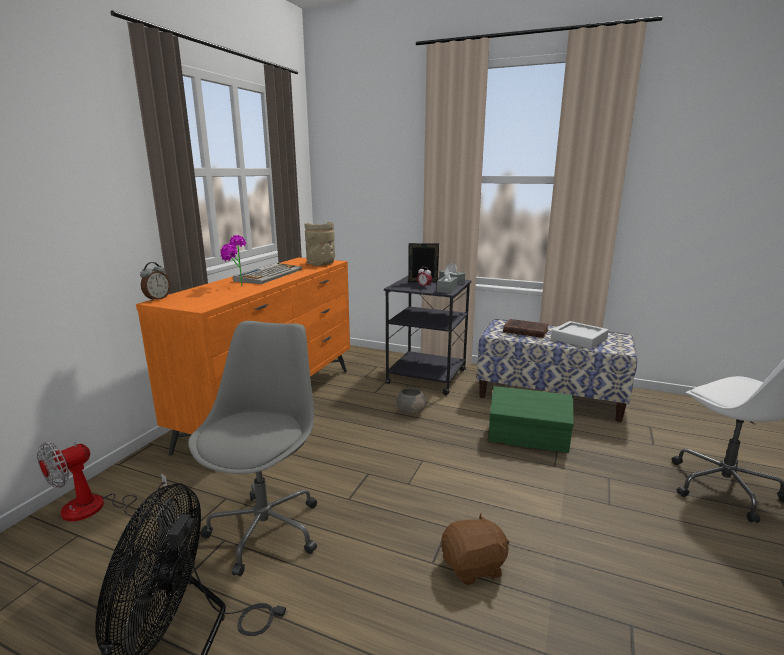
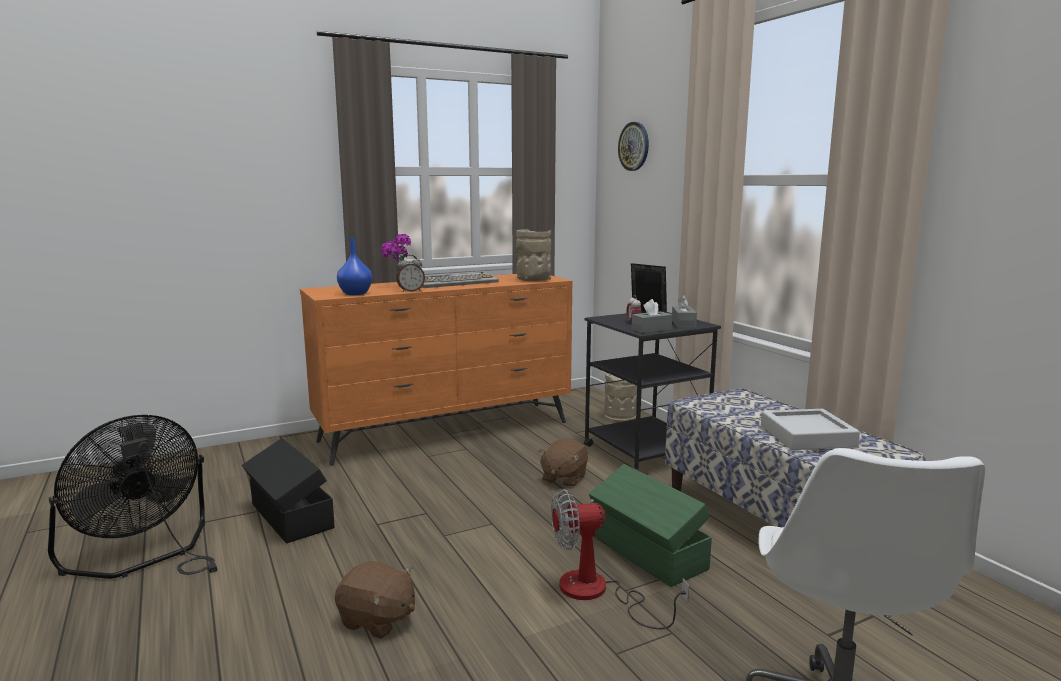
camera: 40 degrees right, 5 degrees down
(97, 508) = (228, 459): fan -> fan (598, 593)
(157, 299) = (320, 287): alarm clock -> alarm clock (410, 291)
(219, 299) = (355, 294): none -> blue vase
(266, 529) = (290, 517): grey office chair -> black storage box
(356, 152) = (634, 146): none -> wall clock
(375, 358) = (620, 418): none -> beige vase
(411, 411) = (563, 478): grey bowl -> brown plush toy
(524, 331) = (746, 409): brown book -> none

